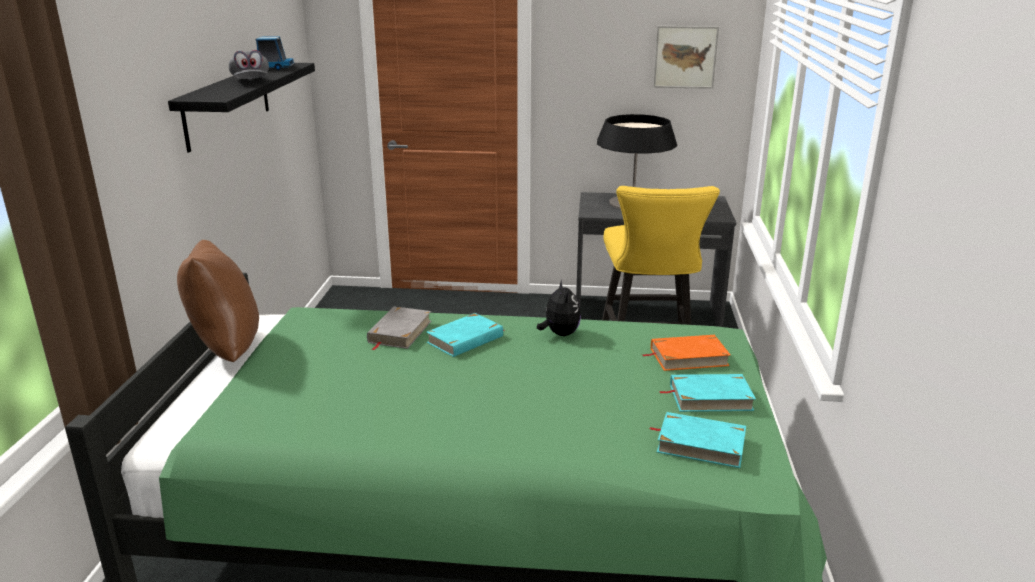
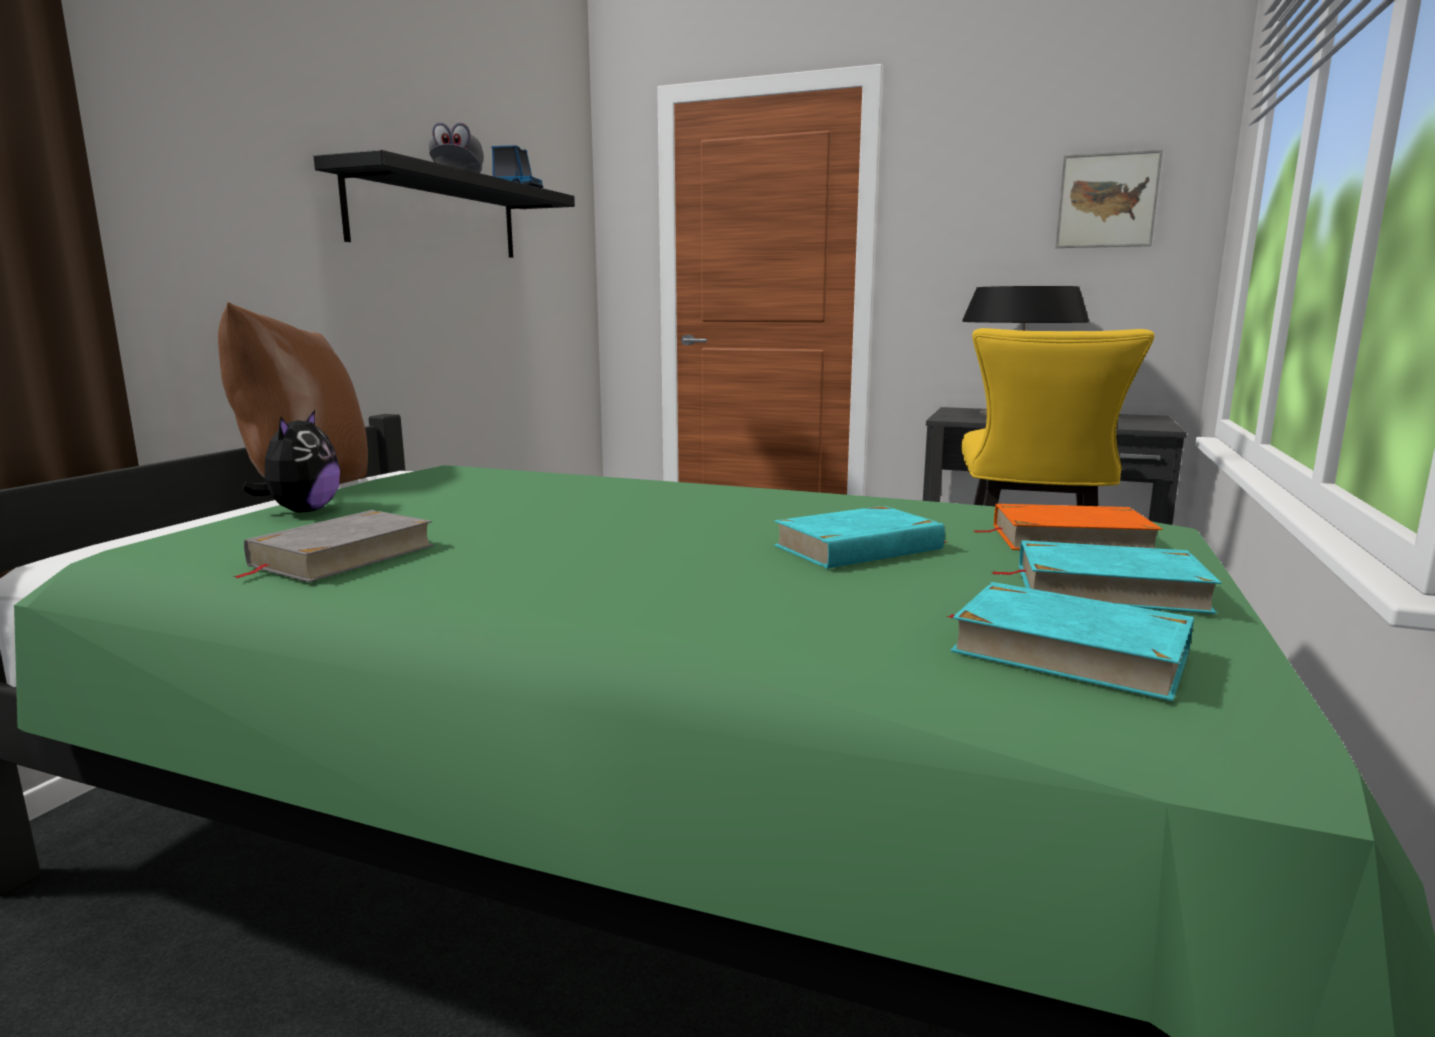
camera: 15 degrees right, 10 degrees down
(399, 332) = (567, 485): grey book -> grey book (342, 555)
(465, 339) = (663, 497): turquoise book -> turquoise book (859, 548)
(559, 334) = (830, 503): plush toy -> plush toy (302, 511)

